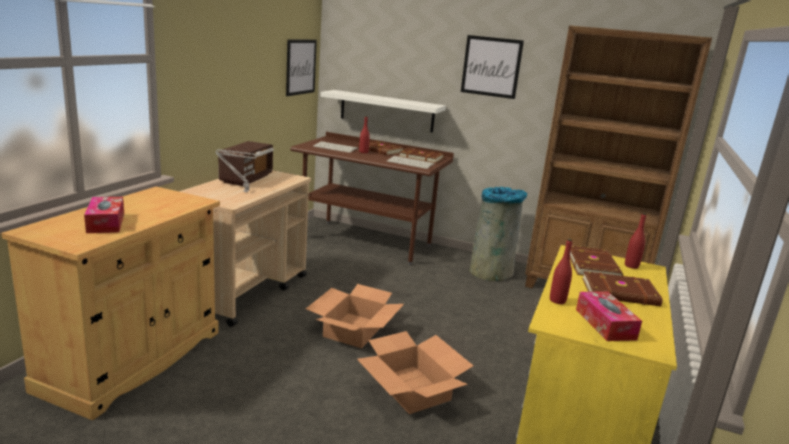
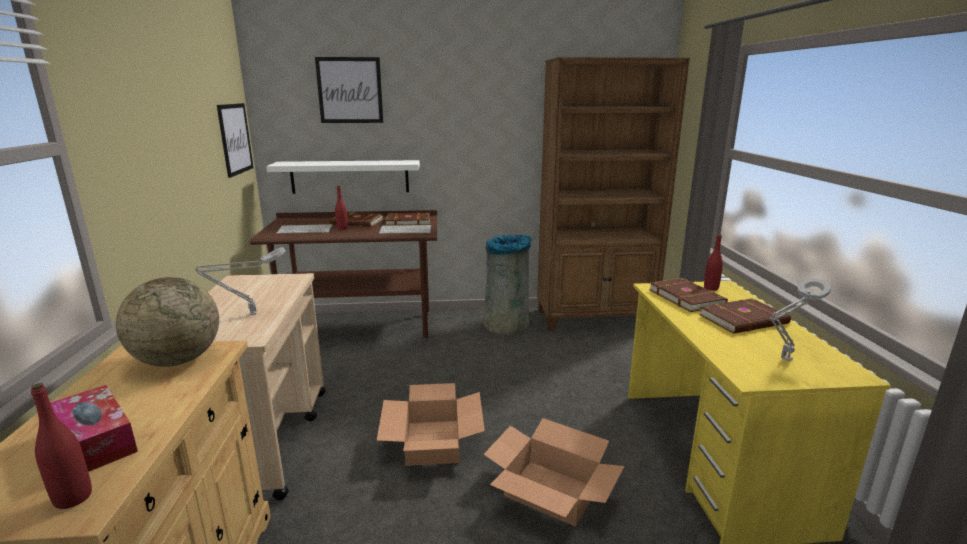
camera: 25 degrees left, 0 degrees up
(174, 200) = (177, 360): none -> globe
(246, 178) = (233, 295): radio -> none
(491, 67) = (463, 112): picture -> picture (350, 90)
(557, 300) = (717, 348): red bottle -> red bottle (73, 498)
(605, 324) = (785, 360): tissue box -> grey table lamp

